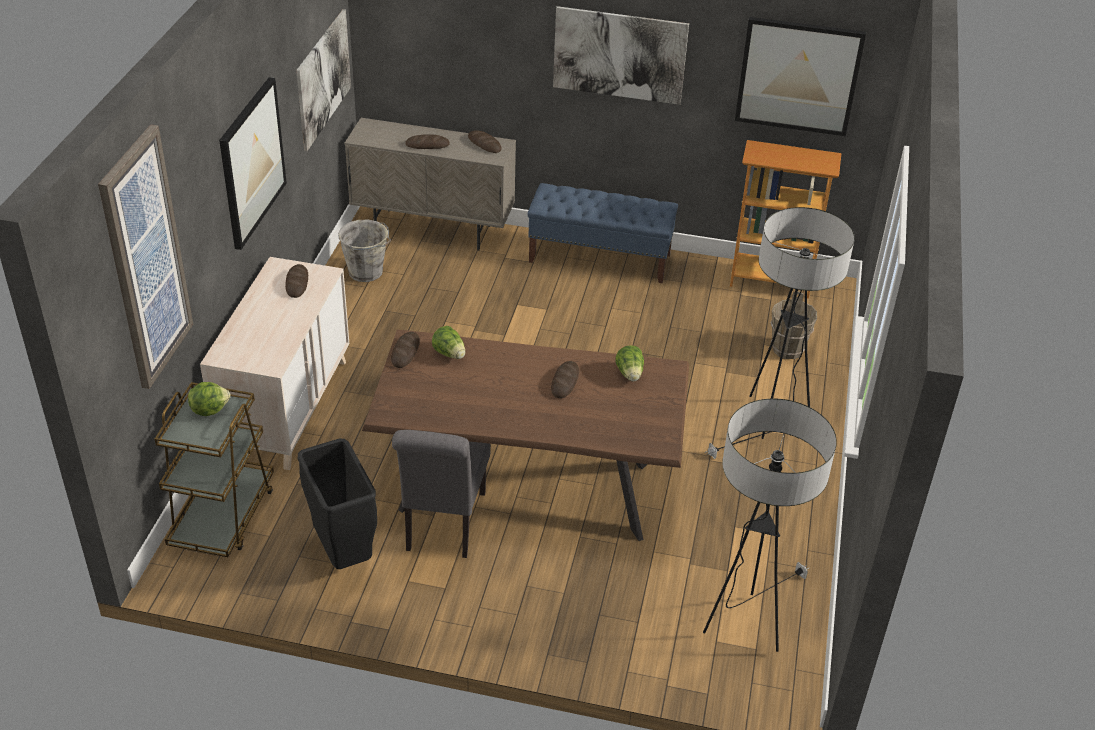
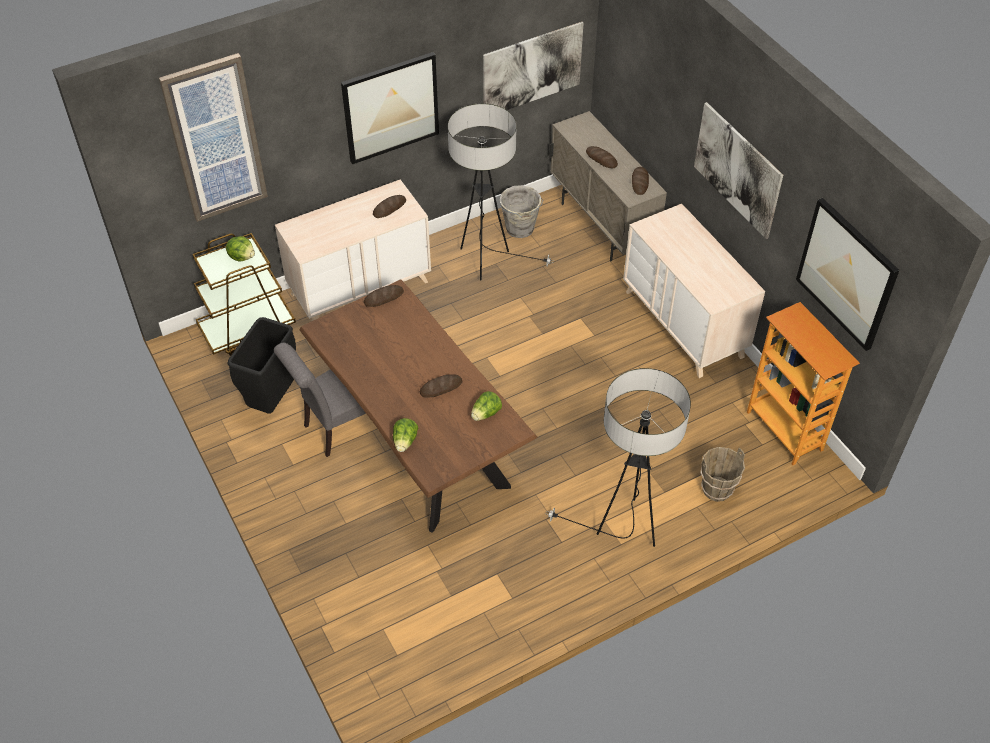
camera: 50 degrees right, 10 degrees up
(450, 354) = (405, 317): lettuce -> lettuce (405, 442)
(600, 258) = (684, 324): blue bench -> beige dresser
(746, 626) = (411, 637): floor lamp -> floor lamp (486, 263)

